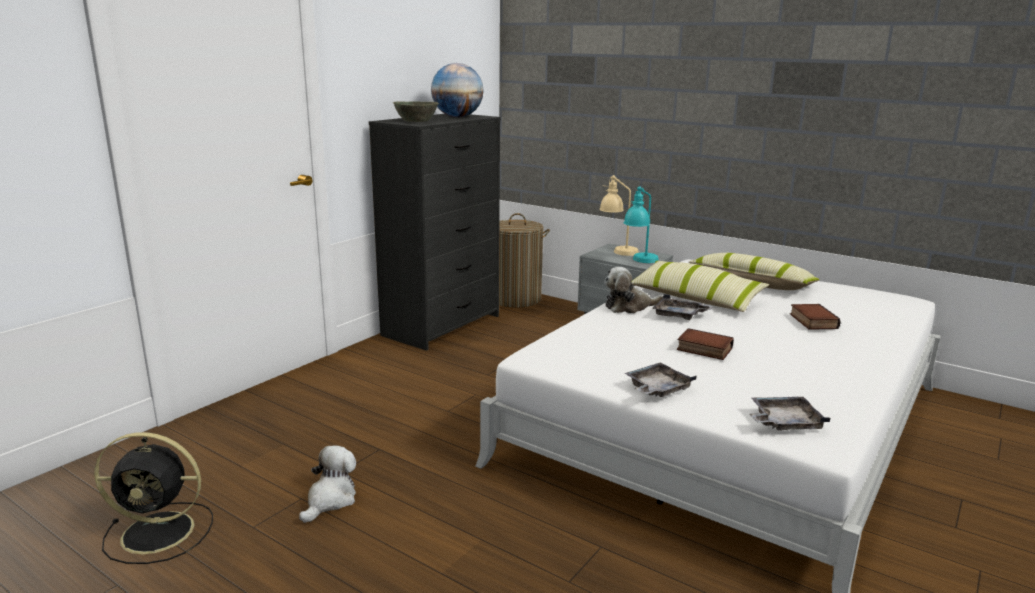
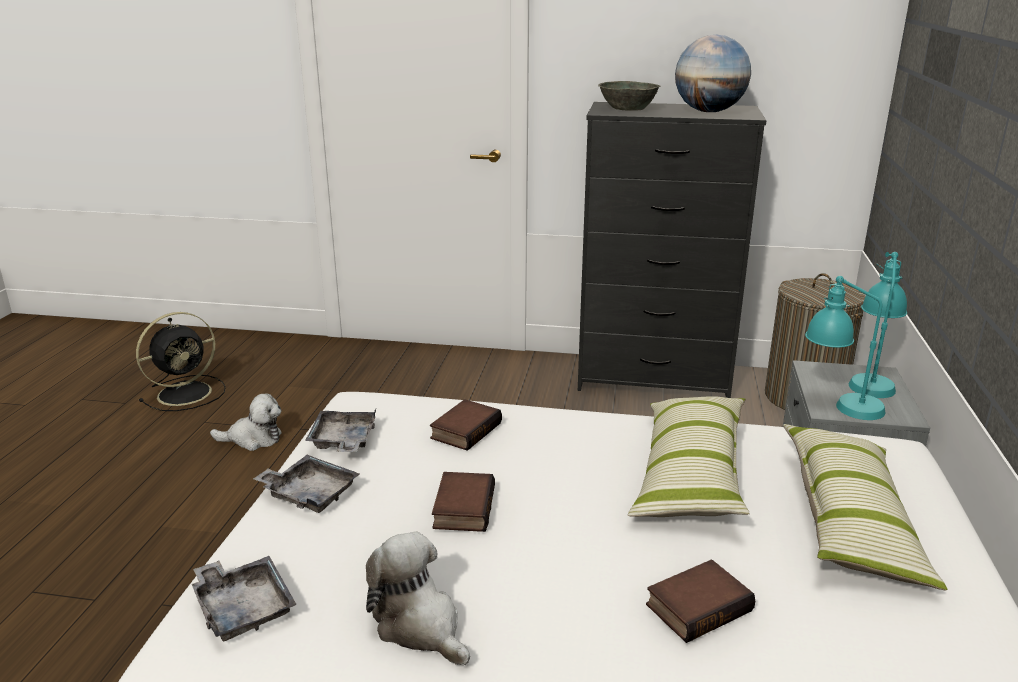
camera: 65 degrees right, 5 degrees up
(161, 532) = (187, 393): black fan -> black fan turned 105 degrees counterclockwise
(605, 334) = (465, 430): none -> book
(617, 250) = (870, 379): beige table lamp -> turquoise table lamp
(629, 307) = (589, 429): plush toy -> plush toy (420, 625)
(679, 315) = (582, 469): grey tray -> grey tray (343, 441)

